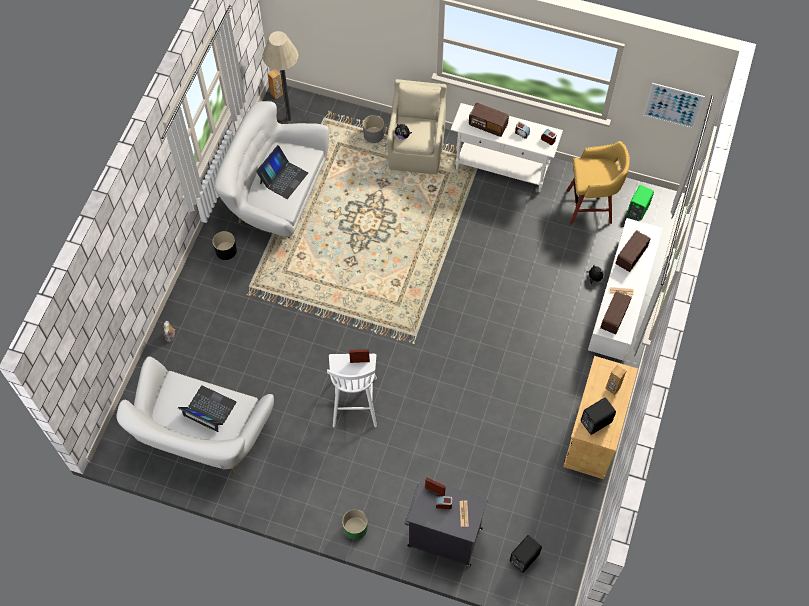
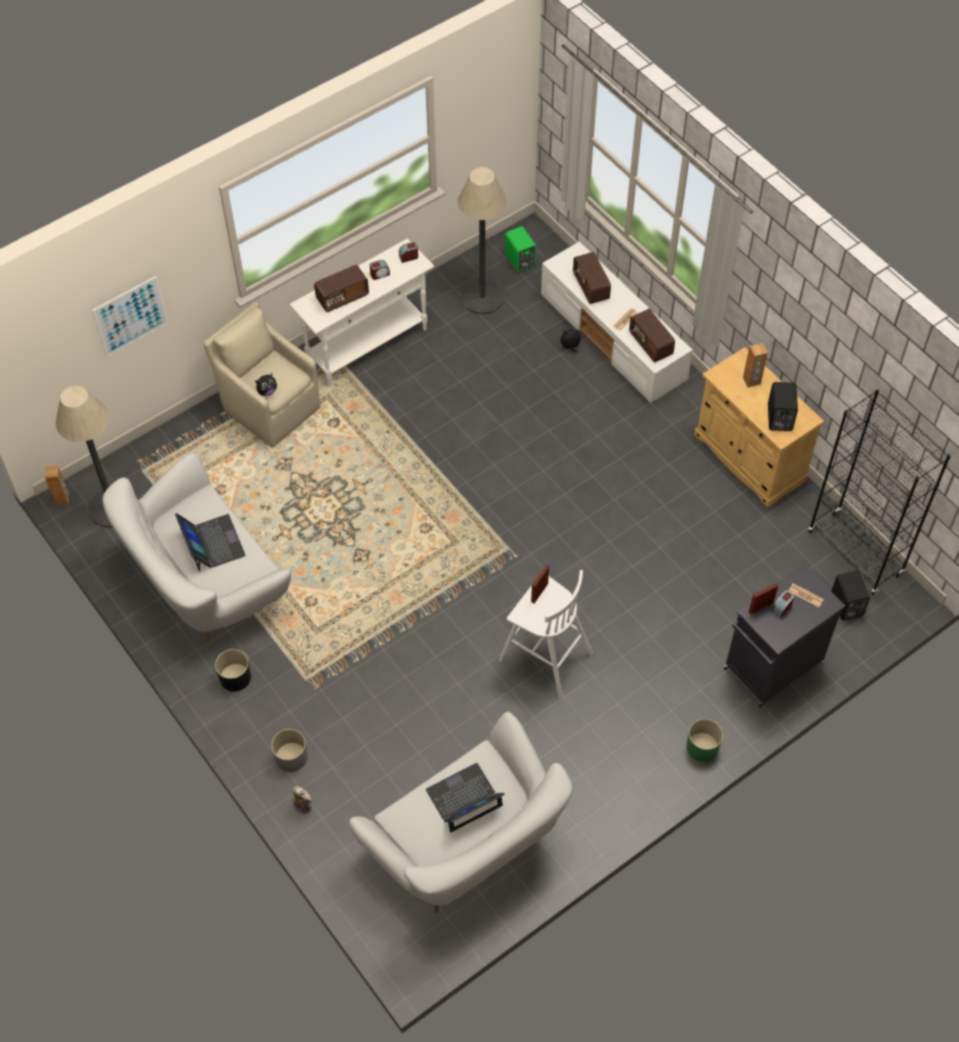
camera: 55 degrees left, 5 degrees down
(373, 135) = (212, 436): grey planter -> grey planter (291, 757)
(569, 541) = (855, 553): none -> black bookcase
(591, 206) = (482, 297): yellow stool -> floor lamp
(673, 105) = (497, 110): picture -> picture (130, 316)

